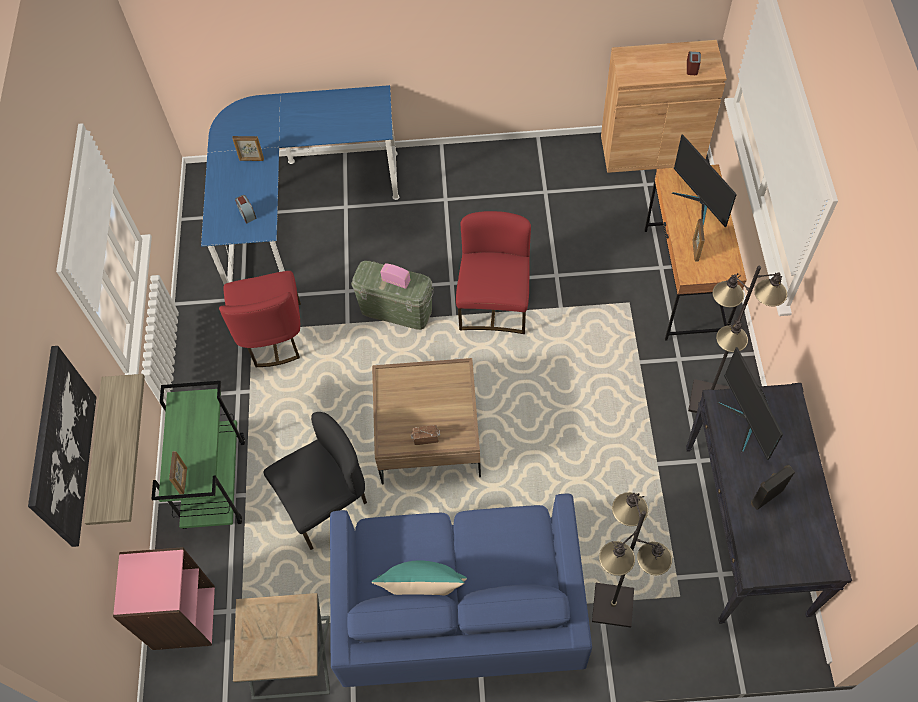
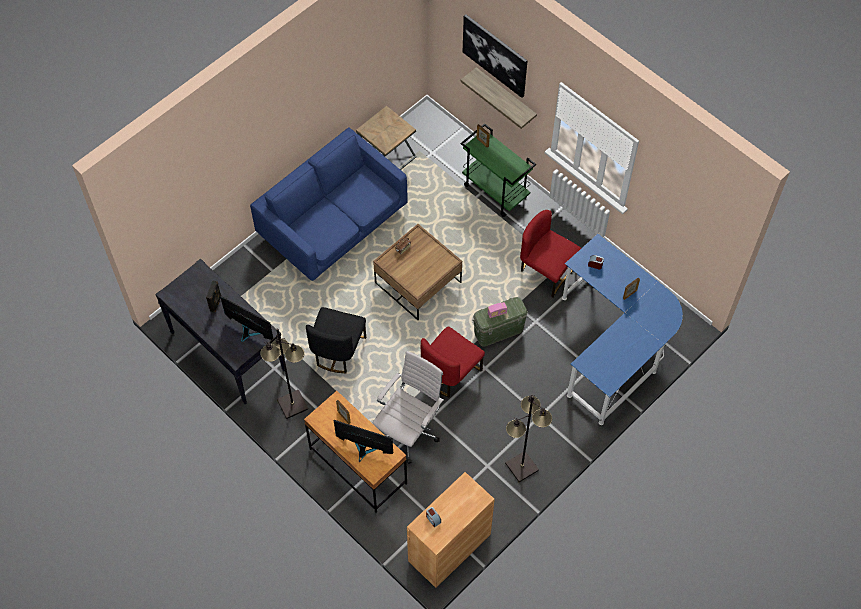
camera: 135 degrees right, 0 degrees up
(183, 617) = (448, 137): pink bookcase -> none
(325, 502) = (436, 220): black chair -> black chair (338, 351)
(421, 590) = (344, 189): turquoise pillow -> none
(494, 304) = (450, 373): red chair -> red chair turned 75 degrees clockwise
(595, 278) = (409, 431): none -> white office chair
(613, 605) = (265, 274): black floor lamp -> black floor lamp (521, 467)

